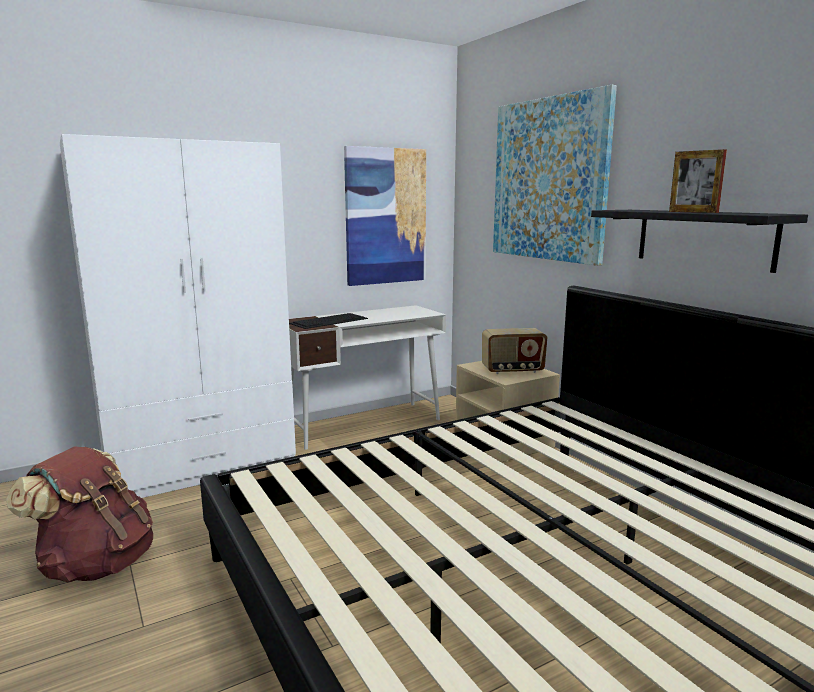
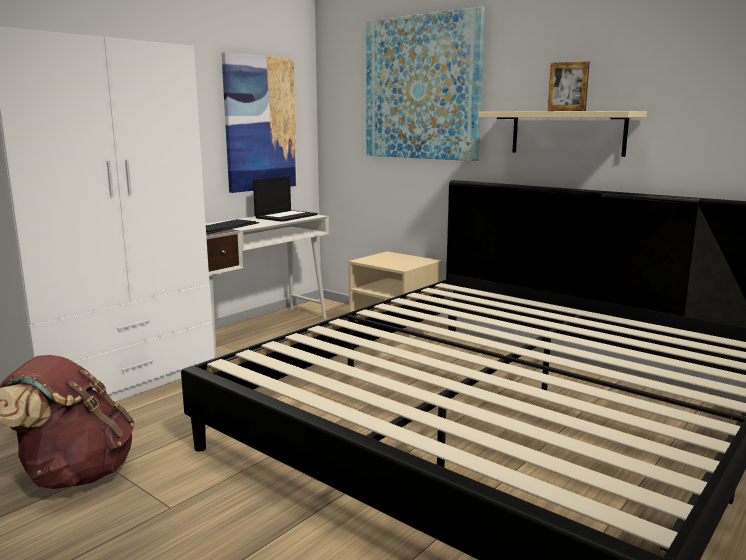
camera: 20 degrees left, 0 degrees up
(403, 312) = (286, 216): none -> laptop
(512, 370) = (401, 261): radio -> none
(704, 238) = (567, 133): black shelf -> beige shelf

